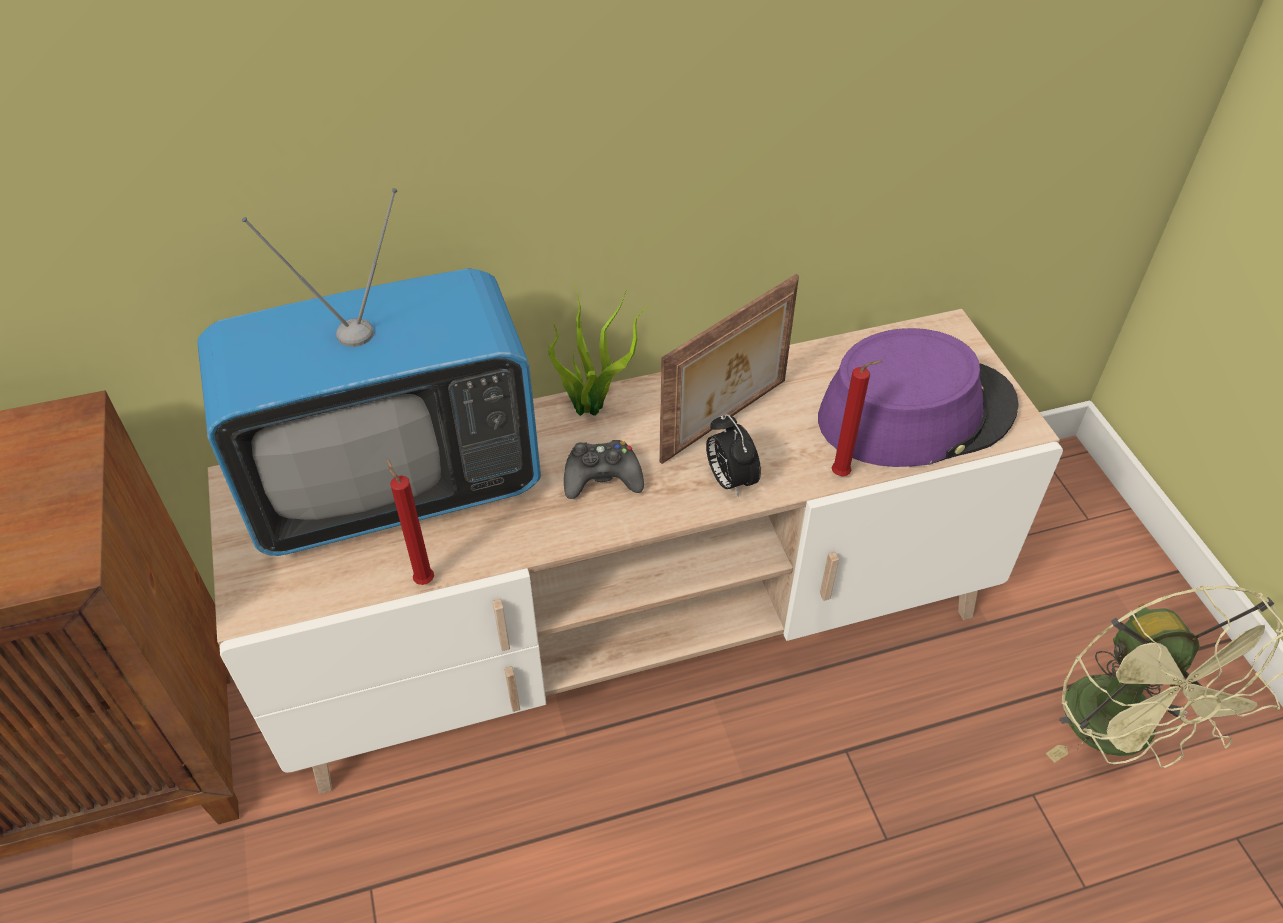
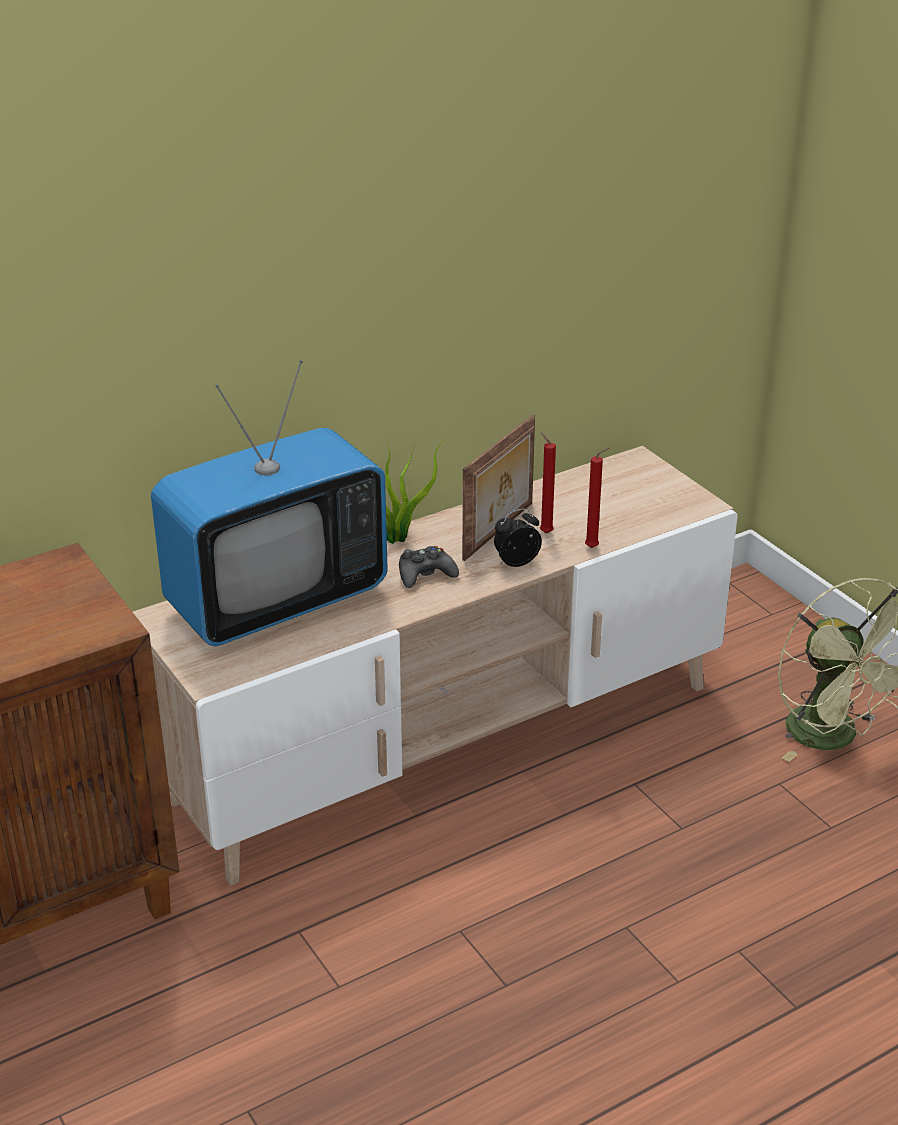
camera: 15 degrees left, 15 degrees down
(423, 578) = (324, 645): red candle -> red candle (544, 532)
(729, 480) = (516, 562): alarm clock -> alarm clock turned 105 degrees clockwise
(915, 412) = (631, 507): purple hat -> none

